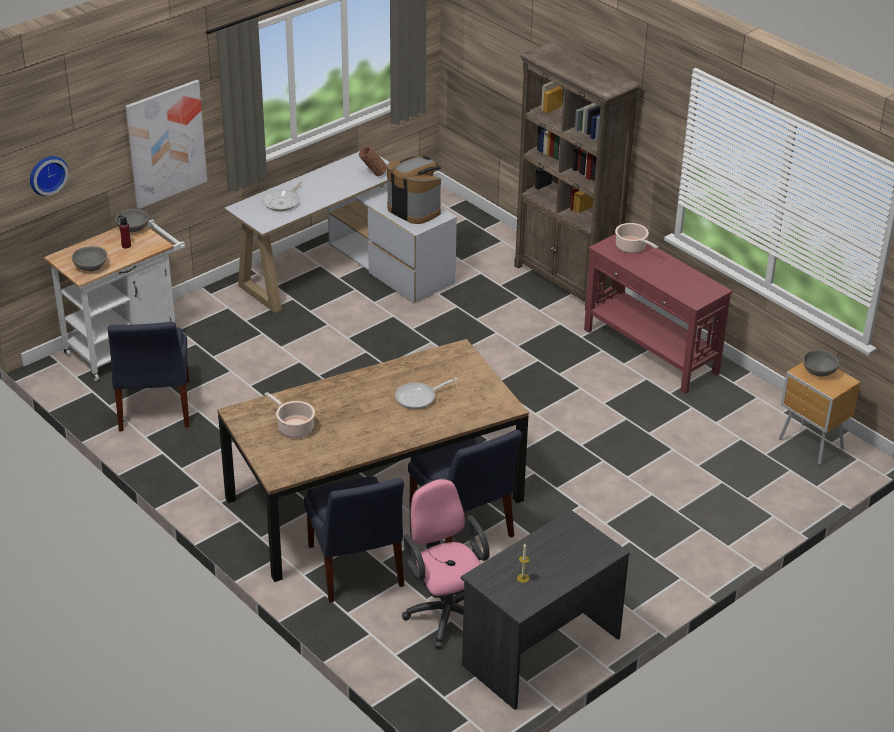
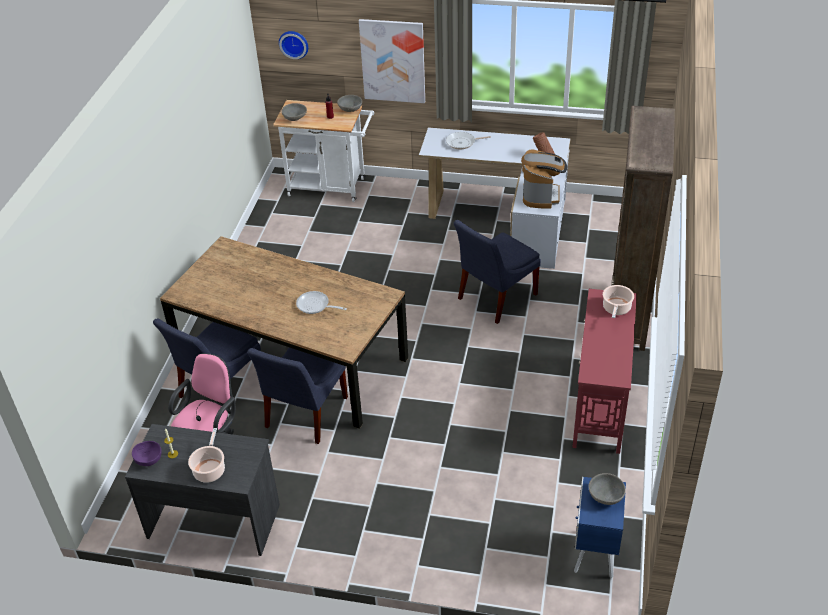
camera: 55 degrees right, 5 degrees up
(154, 408) = (286, 229): blue chair -> blue chair (494, 298)
(294, 427) = (231, 273): cooking pot -> cooking pot (210, 469)
(512, 597) = (148, 459): none -> purple bowl
(811, 445) = (594, 555): brown nightstand -> blue nightstand

